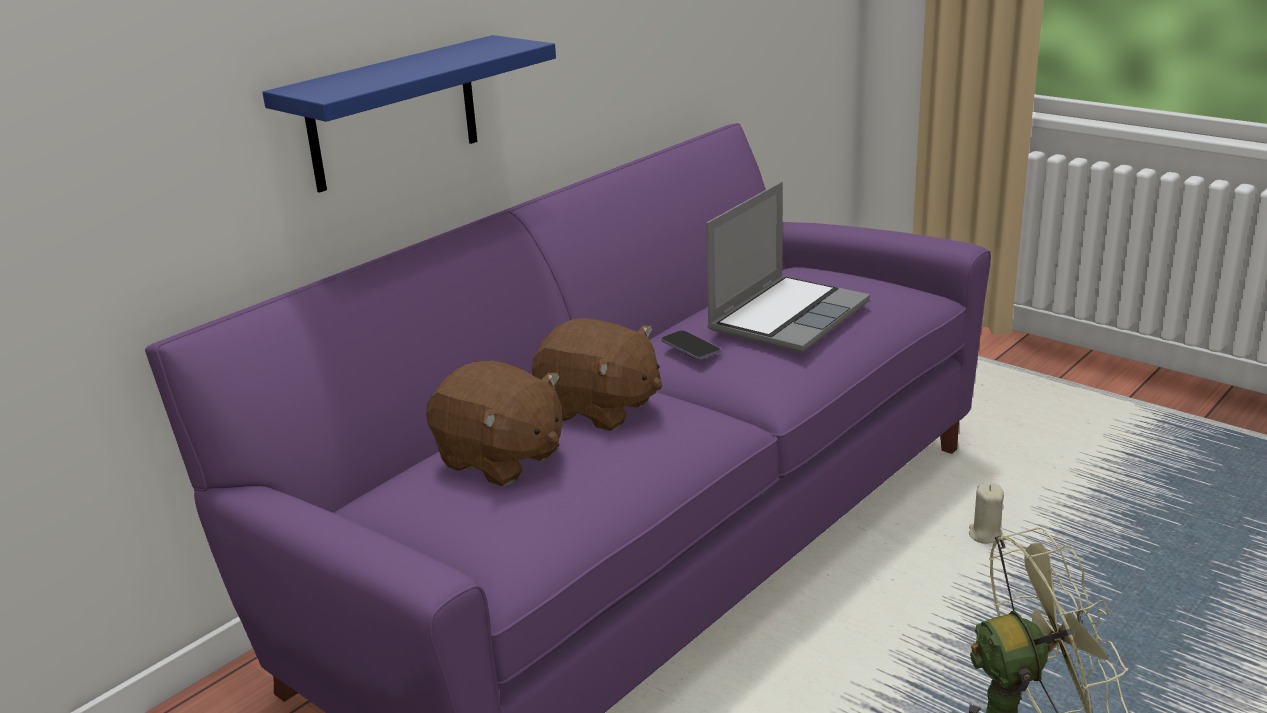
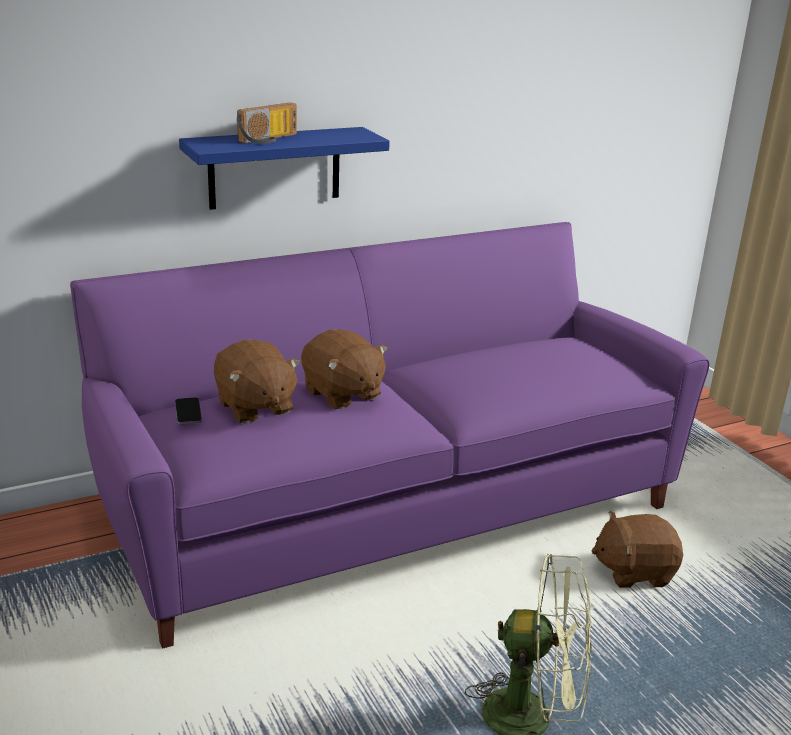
camera: 20 degrees right, 0 degrees up
(397, 69) = (270, 139): none -> radio
(690, 347) = (438, 371): phone -> phone (188, 412)
(788, 316) = (521, 368): laptop -> none
(985, 534) = (634, 571): beige candle -> brown plush toy

